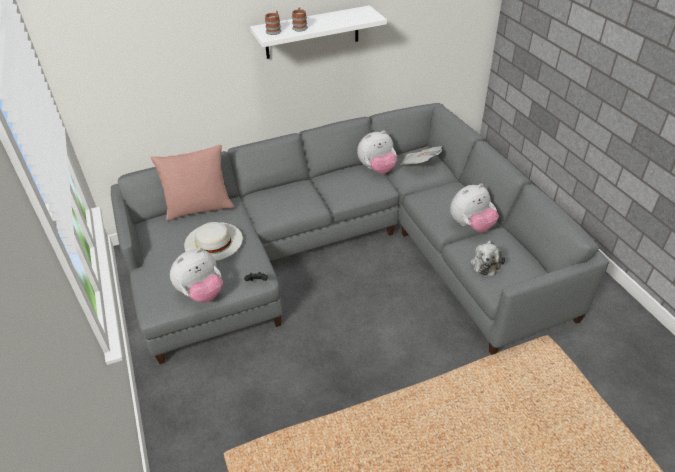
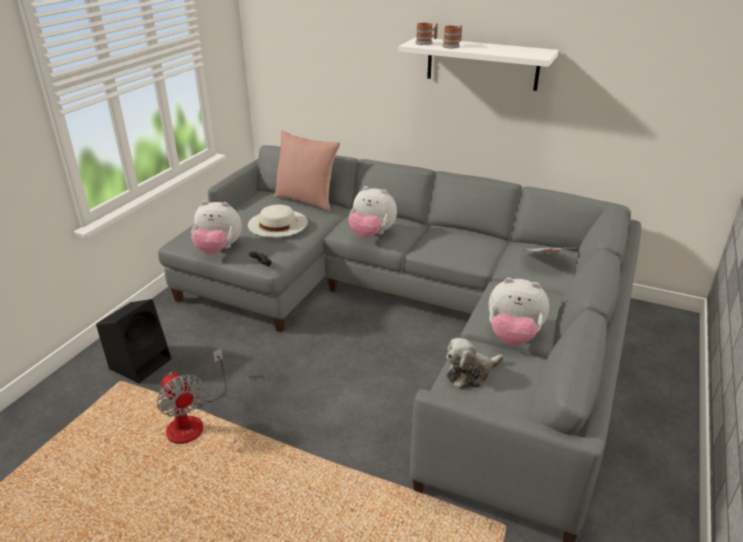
camera: 45 degrees right, 10 degrees down
(216, 427) = (141, 363): none -> black speaker
(320, 429) = (192, 421): none -> fan
(377, 169) = (497, 245): plush toy -> plush toy (371, 234)

